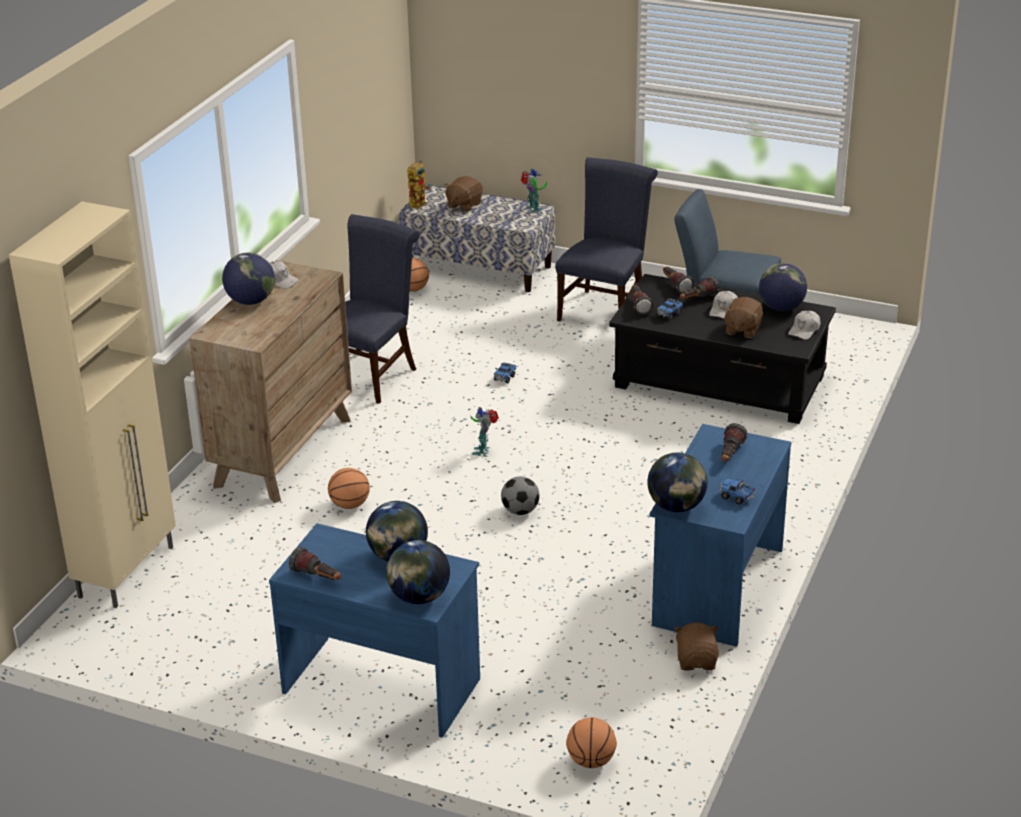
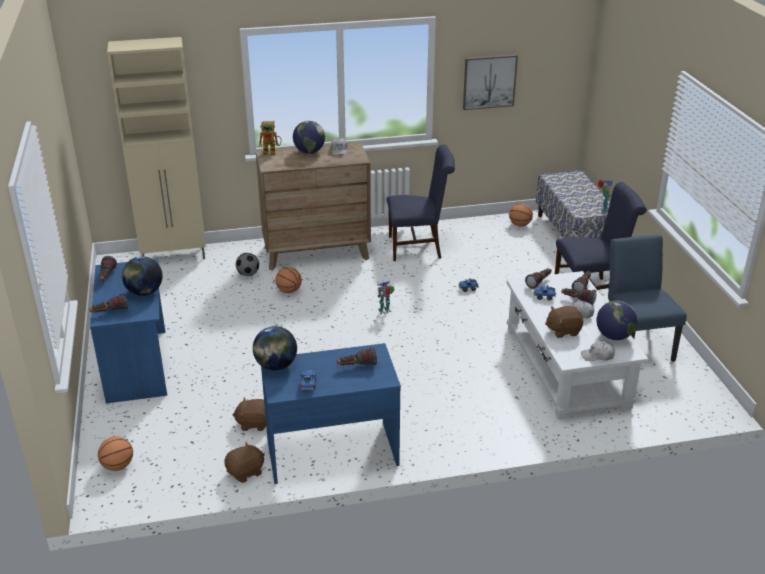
camera: 55 degrees right, 0 degrees up
(341, 107) = (489, 81): none -> picture
(418, 203) = (556, 175): toy robot -> toy robot (272, 152)
(419, 597) = (109, 312): globe -> flashlight
(464, 205) = (575, 188): brown plush toy -> brown plush toy (254, 423)
(520, 511) = (339, 346): football -> football (248, 274)
(720, 382) = (566, 367): black coffee table -> white coffee table

